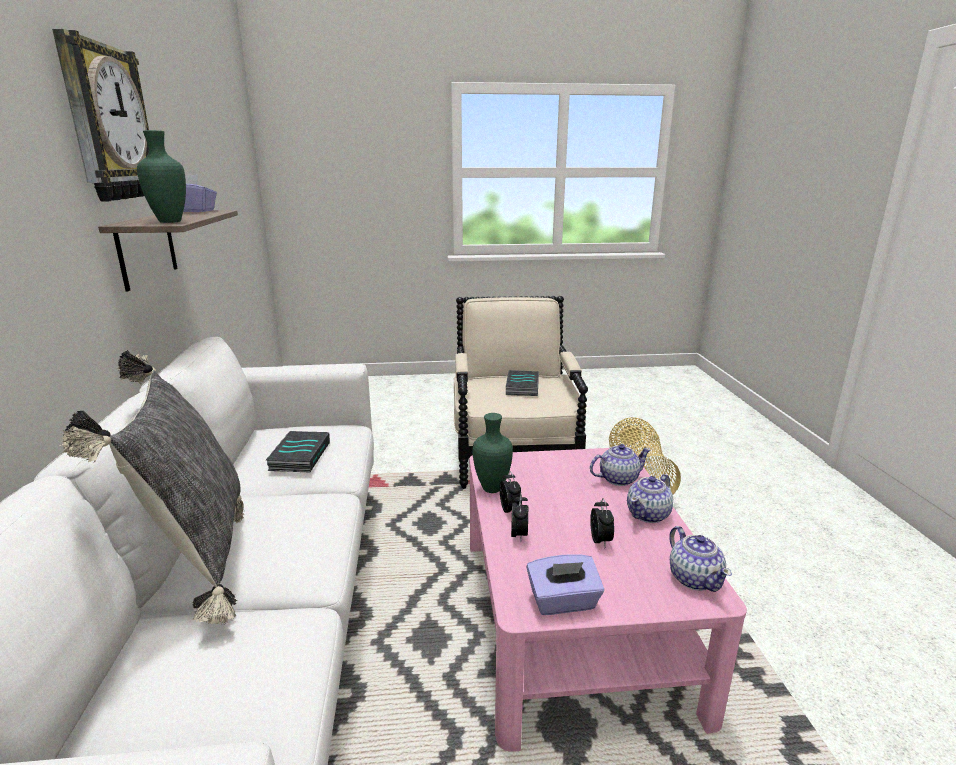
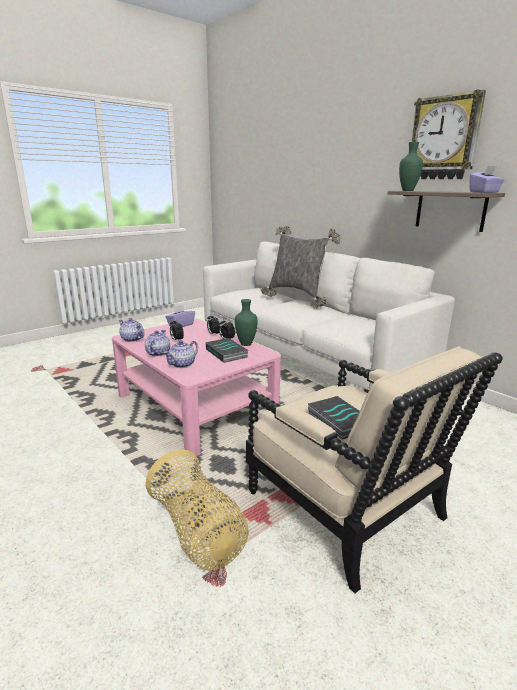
camera: 145 degrees right, 0 degrees up
(299, 456) = (347, 323): book -> book (227, 353)

